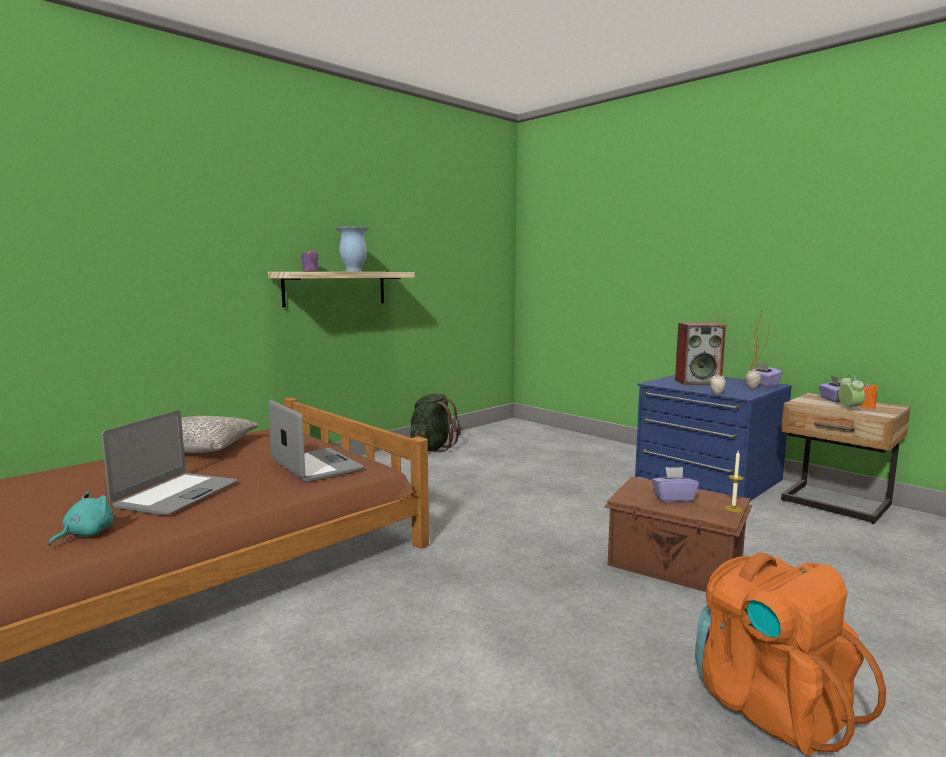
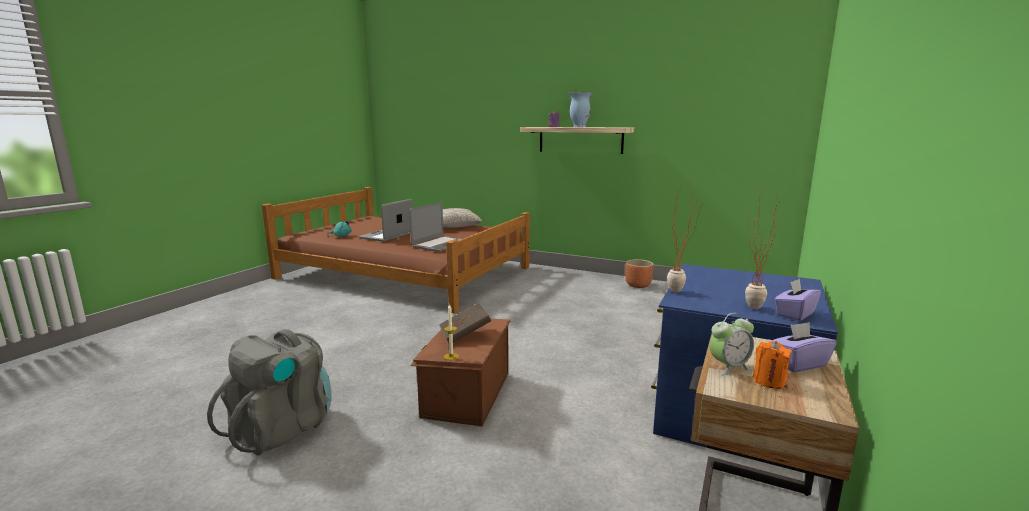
camera: 70 degrees right, 5 degrees up
(176, 495) = (387, 236): laptop -> laptop turned 120 degrees clockwise
(432, 448) = (637, 285): green backpack -> brown planter
(673, 498) = (465, 335): purple tissue box -> brown book
(698, 382) = (742, 284): speaker -> none
(770, 704) = (282, 428): orange backpack -> grey backpack

